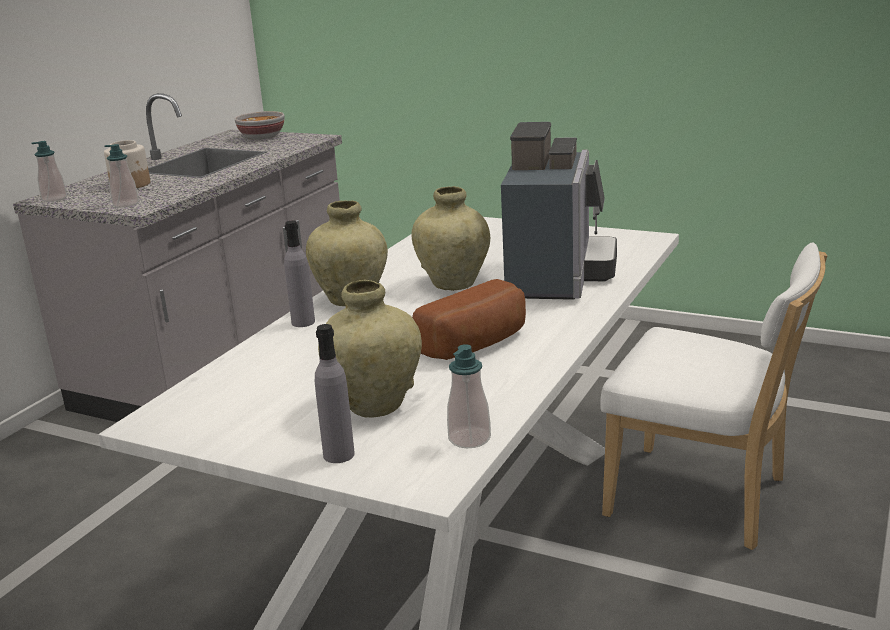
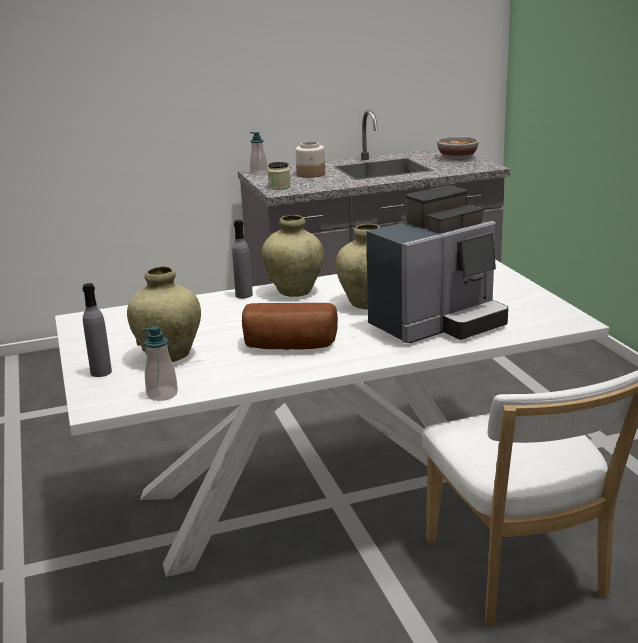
camera: 45 degrees right, 0 degrees up
(126, 204) = (279, 187): soap dispenser -> jar

